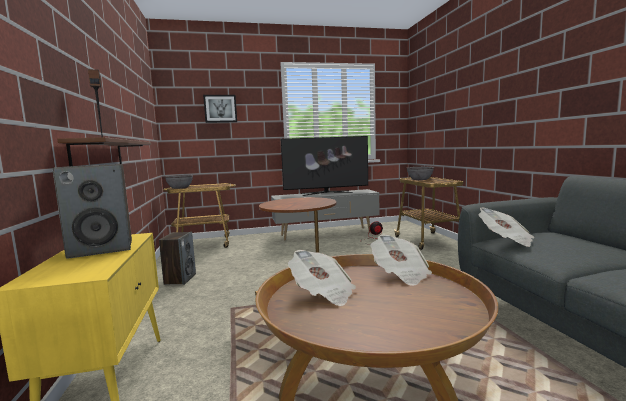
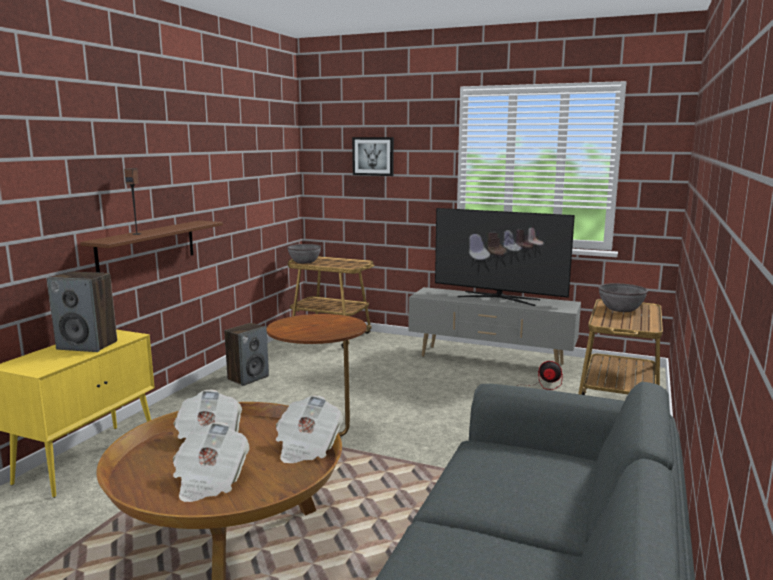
camera: 35 degrees right, 5 degrees up
(505, 240) = (480, 449): newspaper -> newspaper (209, 481)

